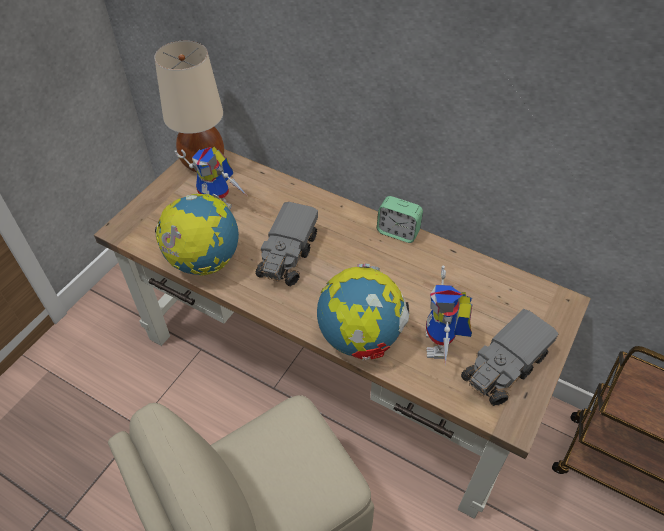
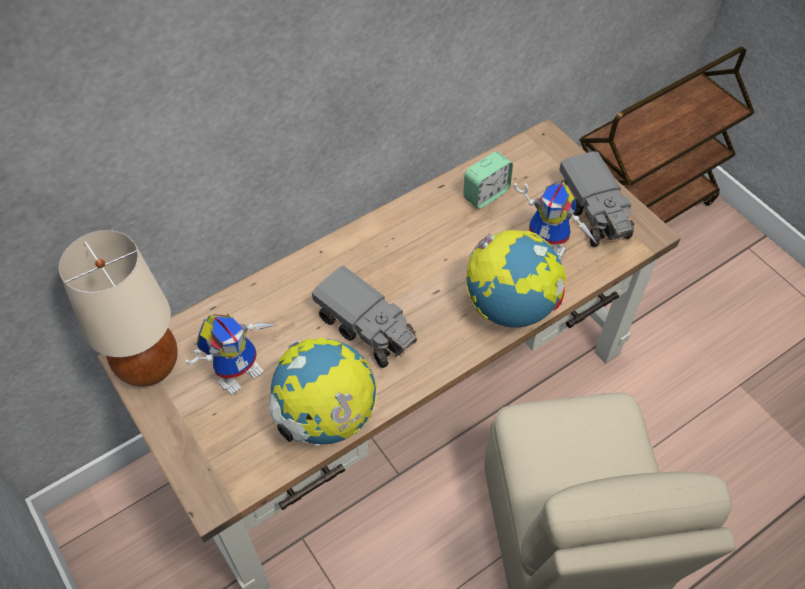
camera: 65 degrees left, 5 degrees up
(398, 232) = (390, 218): alarm clock -> alarm clock (486, 194)

